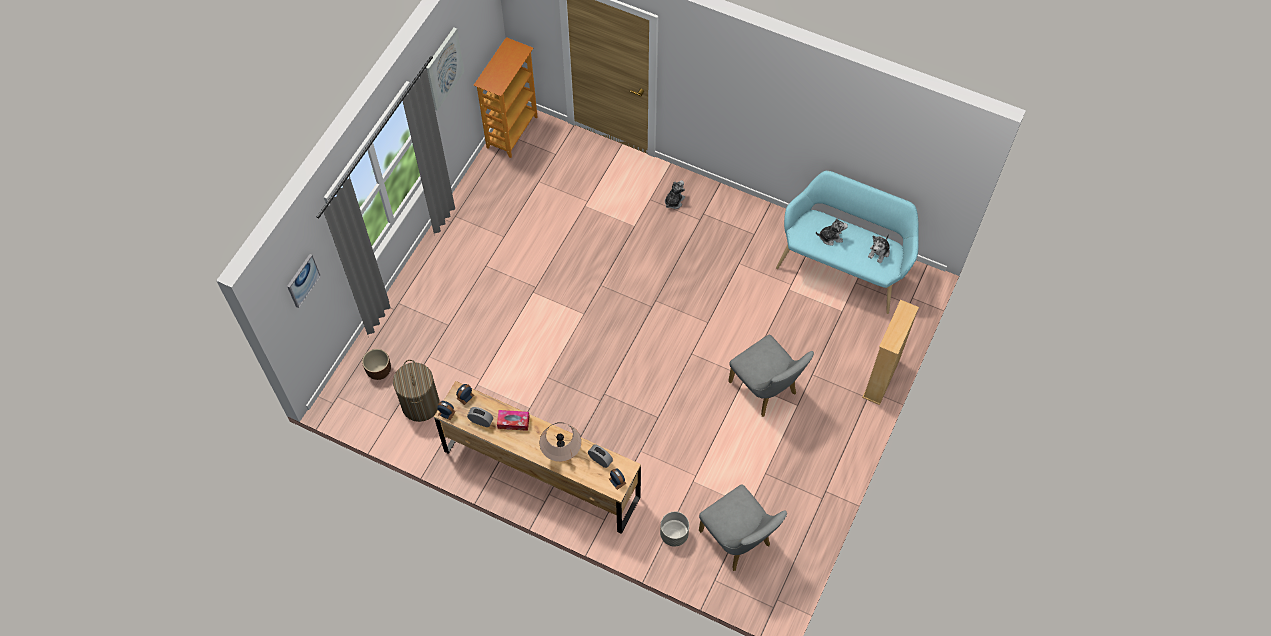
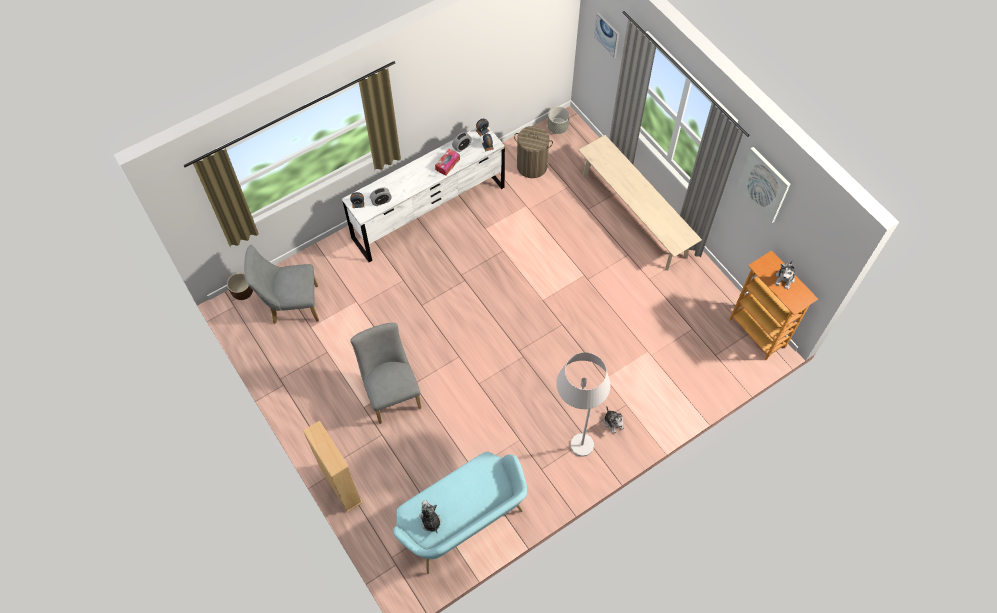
camera: 120 degrees right, 0 degrees up
(379, 370) = (575, 153): brown planter -> brown planter (243, 292)
(433, 281) = (633, 215): none -> beige bench
(541, 474) = (429, 212): brown dresser -> white dresser
(562, 453) = (403, 181): beige table lamp -> none
(674, 534) = (327, 269): grey planter -> grey planter (558, 127)
(706, 225) = (574, 435): none -> white floor lamp
(766, 391) = (391, 392): grey chair -> grey chair turned 75 degrees clockwise
(830, 237) = (471, 488): plush toy -> plush toy (784, 278)

